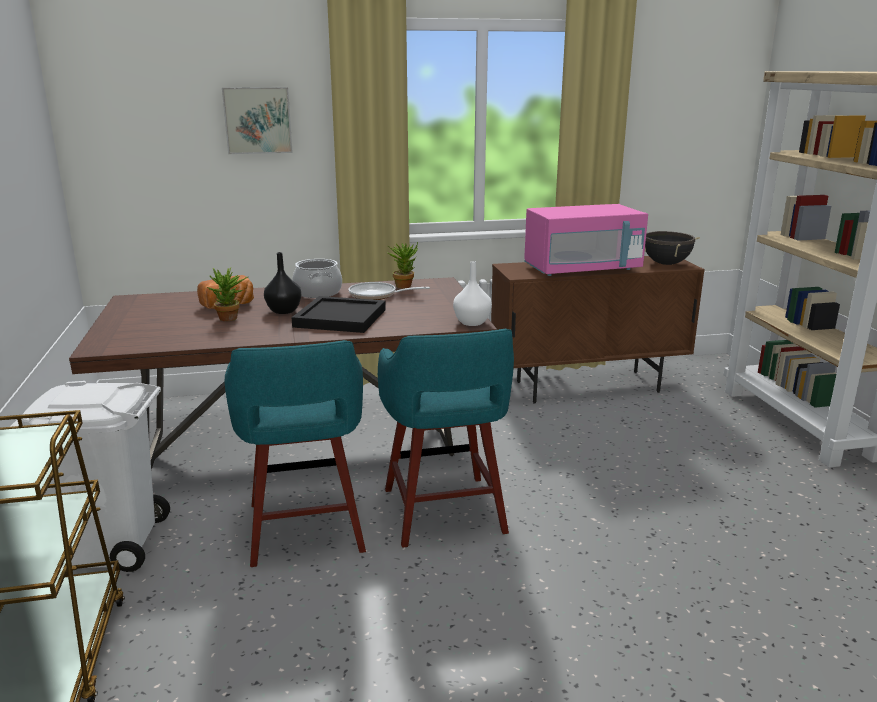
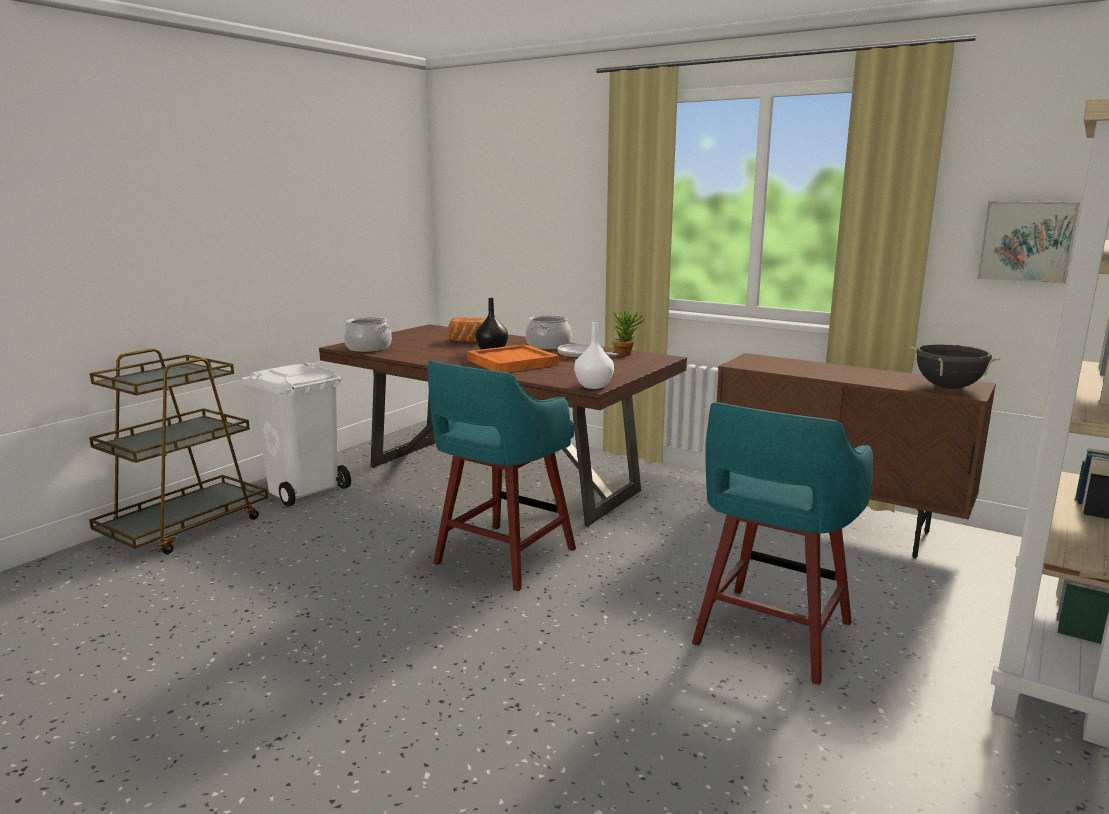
camera: 45 degrees right, 5 degrees down
(139, 342) = (369, 348): none -> cooking pot
(231, 319) = (448, 348): potted plant -> none
(258, 120) = (558, 190): picture -> picture (1026, 241)
(305, 530) = (402, 527): turquoise stool -> turquoise stool (770, 635)
(339, 318) = (511, 362): black tray -> orange tray
(582, 270) = (821, 373): pink microwave -> none

